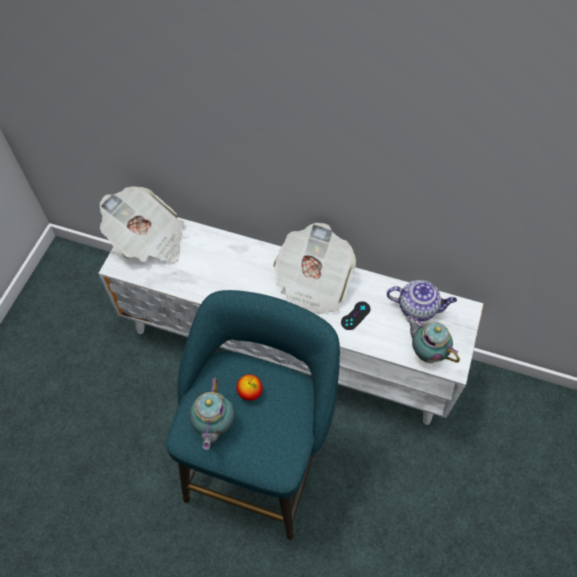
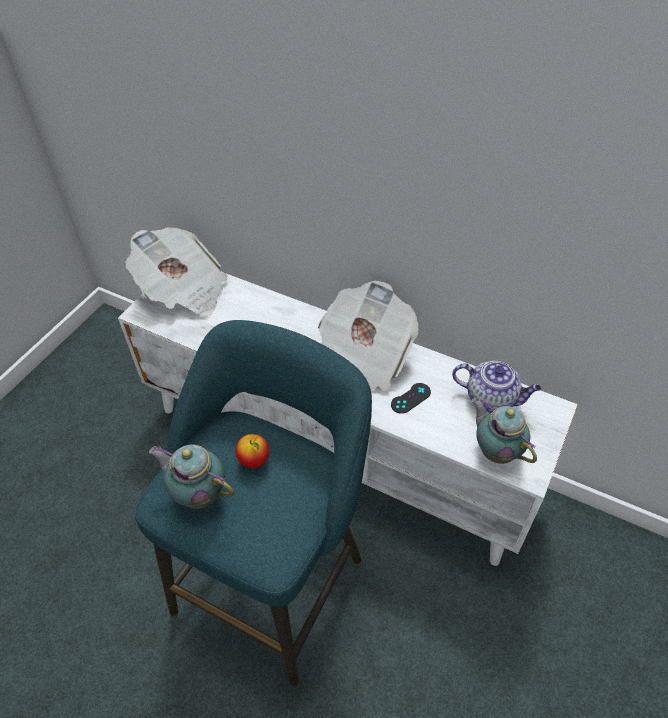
camera: 10 degrees right, 10 degrees down
(214, 425) = (198, 493): teapot -> teapot turned 105 degrees clockwise

